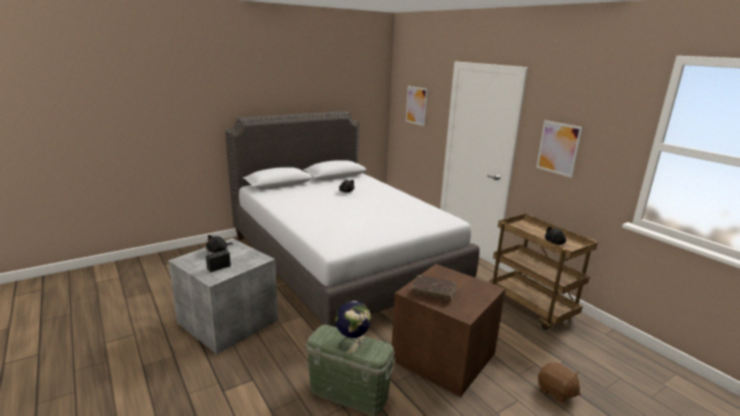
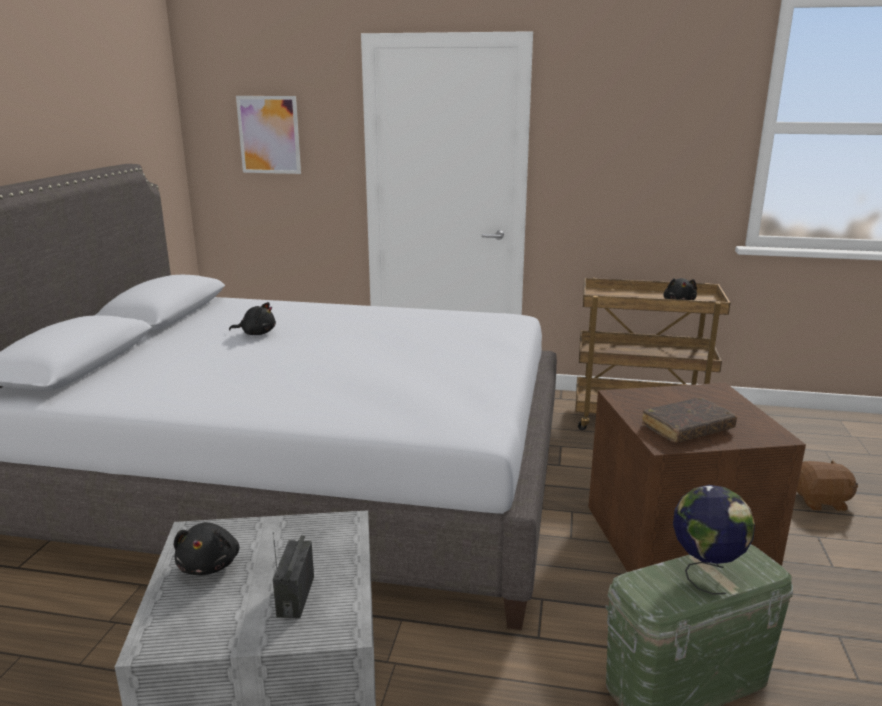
camera: 45 degrees left, 0 degrees up
(558, 148) = (612, 160): picture -> none

